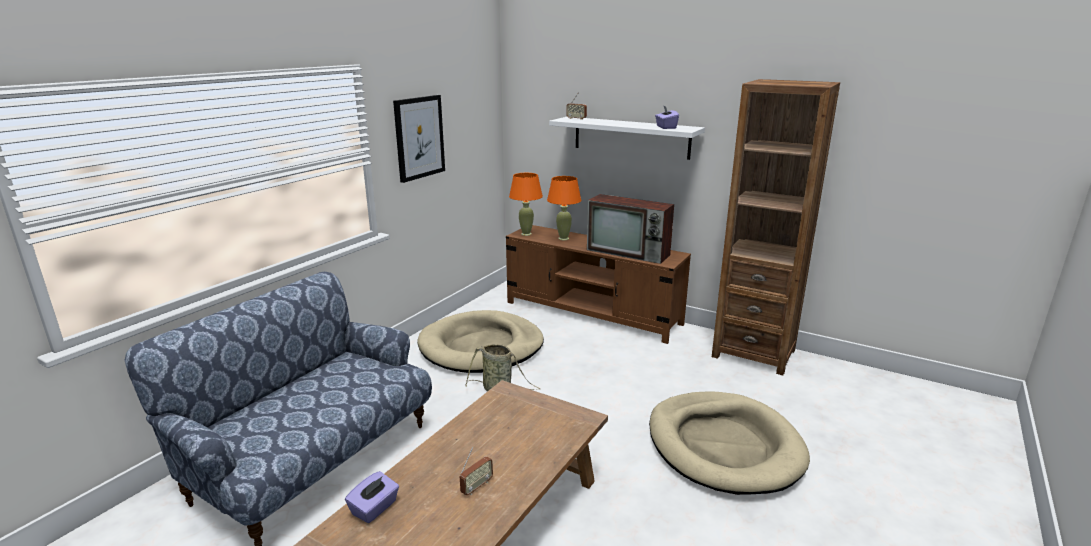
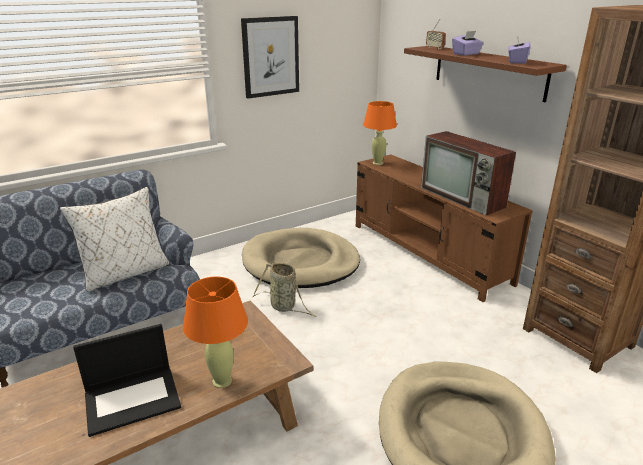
camera: 25 degrees right, 5 degrees up
(352, 385) = (125, 273): none -> white pillow
(375, 508) = (43, 390): purple tissue box -> purple tissue box (466, 54)
(476, 487) = (133, 399): radio -> laptop
(563, 238) = (409, 173): orange table lamp -> orange table lamp (222, 381)
(631, 137) = (488, 72): white shelf -> brown shelf

